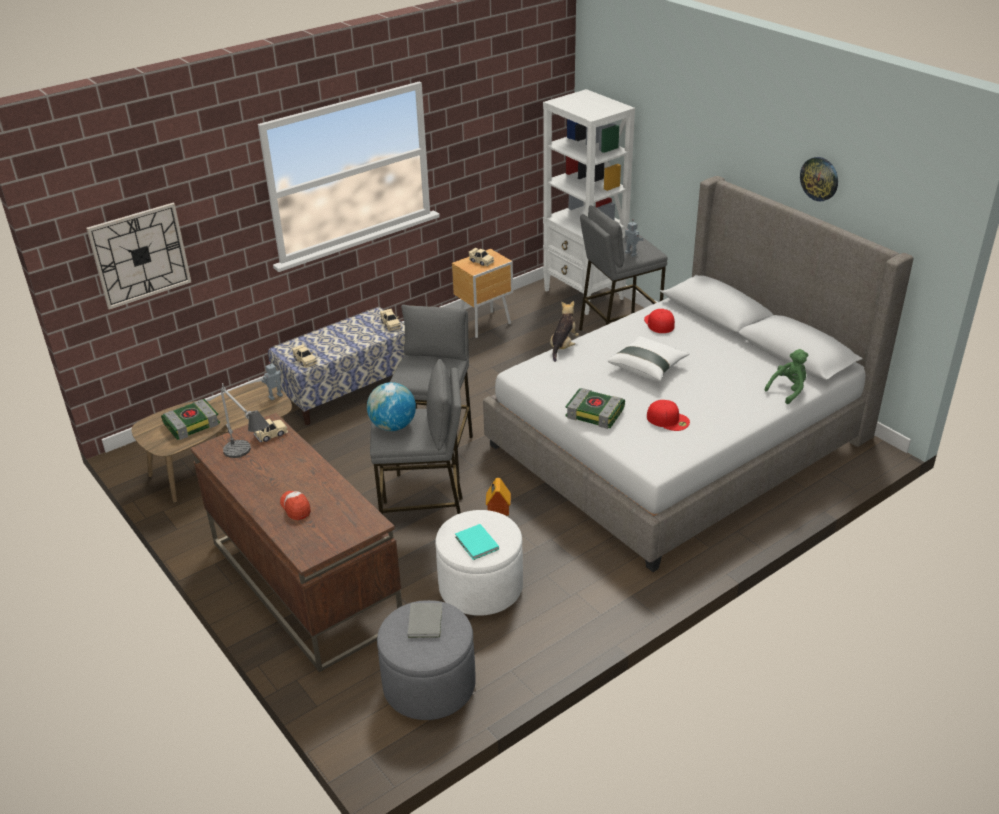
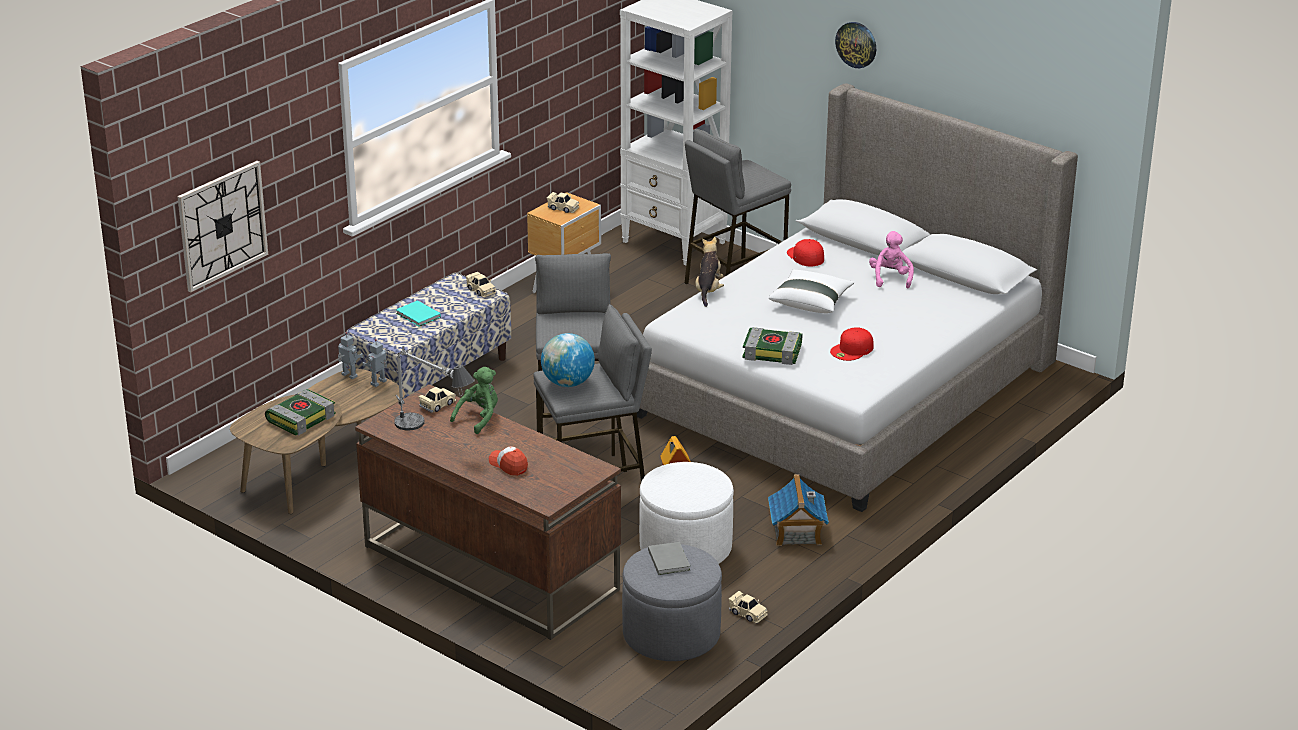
camera: 15 degrees left, 5 degrees down
(305, 361) = (400, 339): beige toy car -> beige toy car (748, 613)
(476, 544) = (688, 491): turquoise book -> turquoise book (418, 316)
(586, 586) = (796, 533): none -> toy house
(630, 254) = (748, 182): toy robot -> toy robot (348, 376)
(668, 419) = (852, 350): red cap -> red cap turned 120 degrees clockwise
(727, 351) = (890, 278): none -> pink plush toy
(788, 390) = (967, 309): green plush toy -> green plush toy (479, 418)
(819, 178) = (966, 79): wall clock -> wall clock (856, 44)

